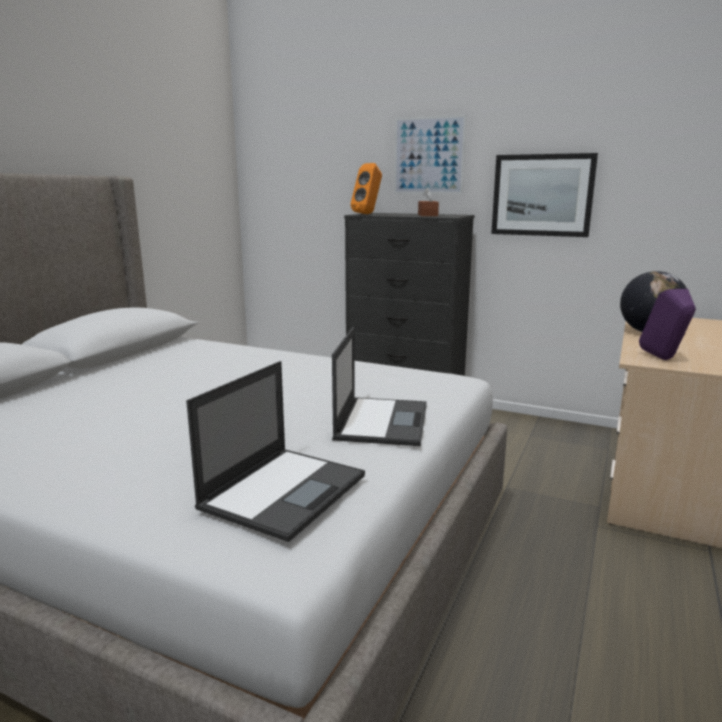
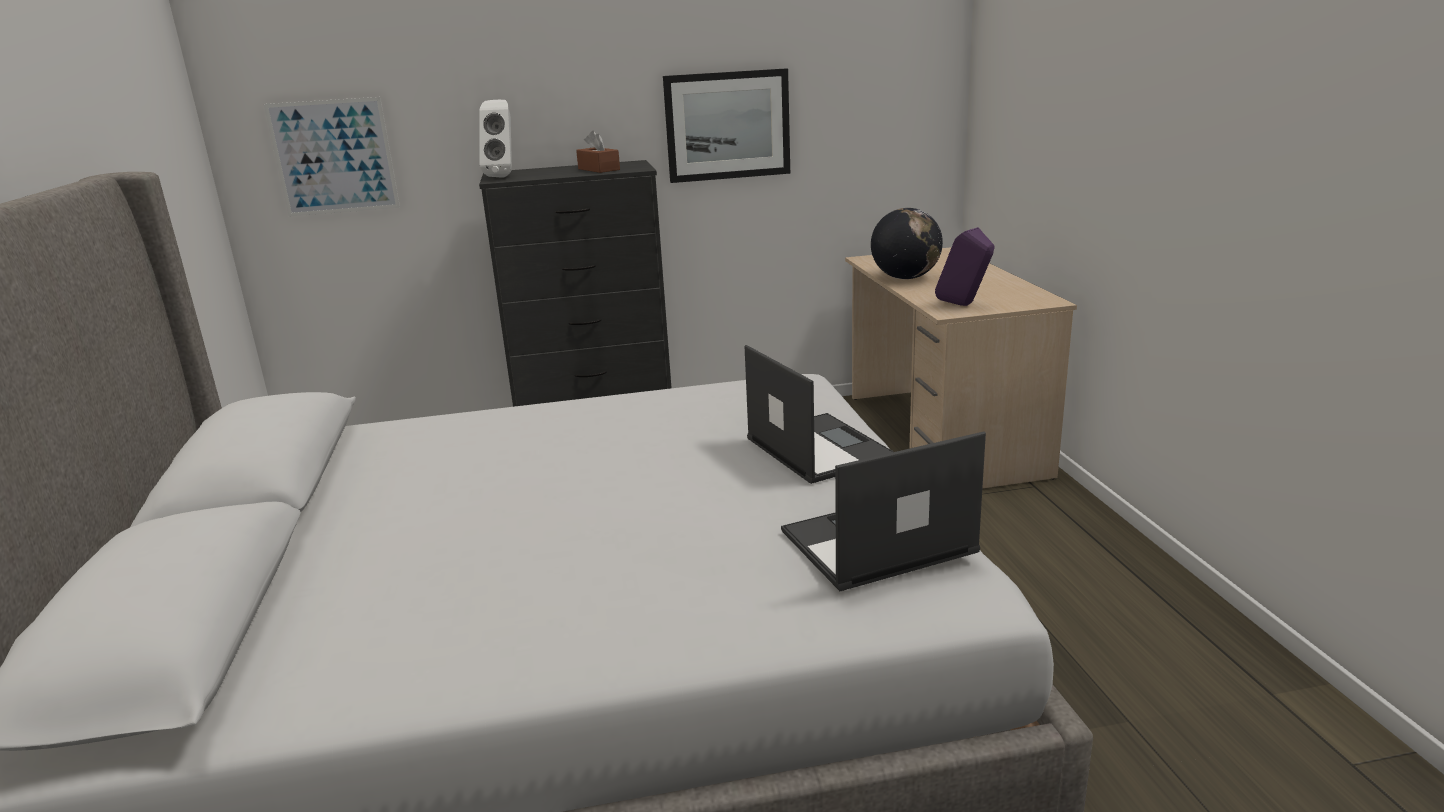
camera: 35 degrees left, 5 degrees up
(285, 490) = (876, 542): laptop -> laptop turned 105 degrees counterclockwise
(368, 214) = (504, 176): orange speaker -> white speaker
(428, 155) = (563, 80): picture -> picture (334, 157)

